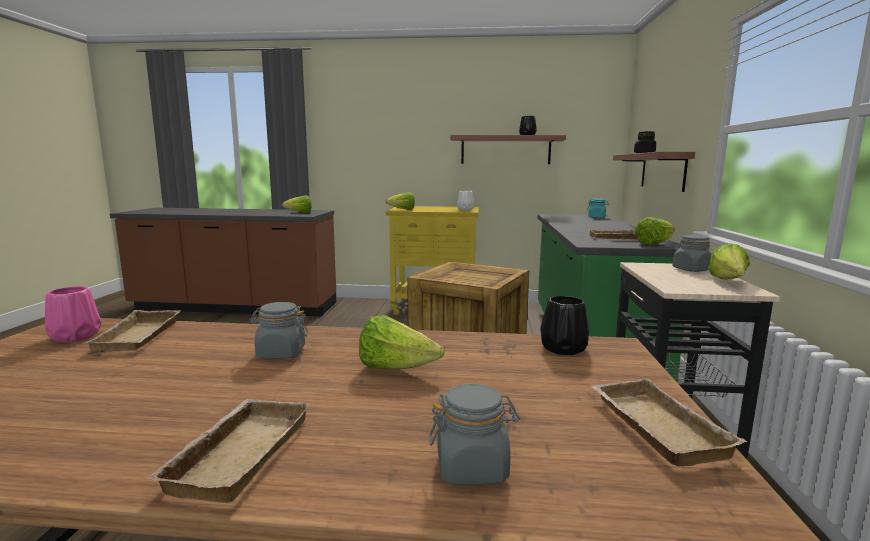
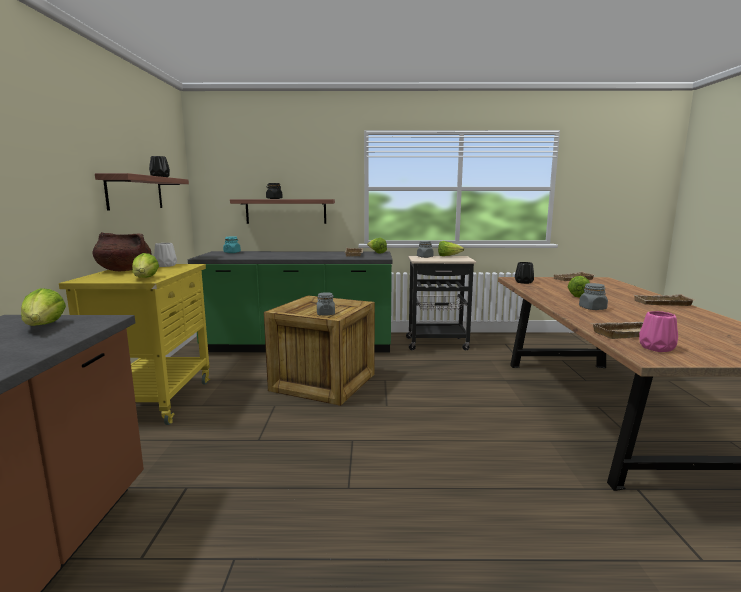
camera: 95 degrees left, 0 degrees up
(442, 207) = (124, 270): none -> brown cooking pot
(472, 467) = (622, 289): grey jar -> grey jar (325, 314)

